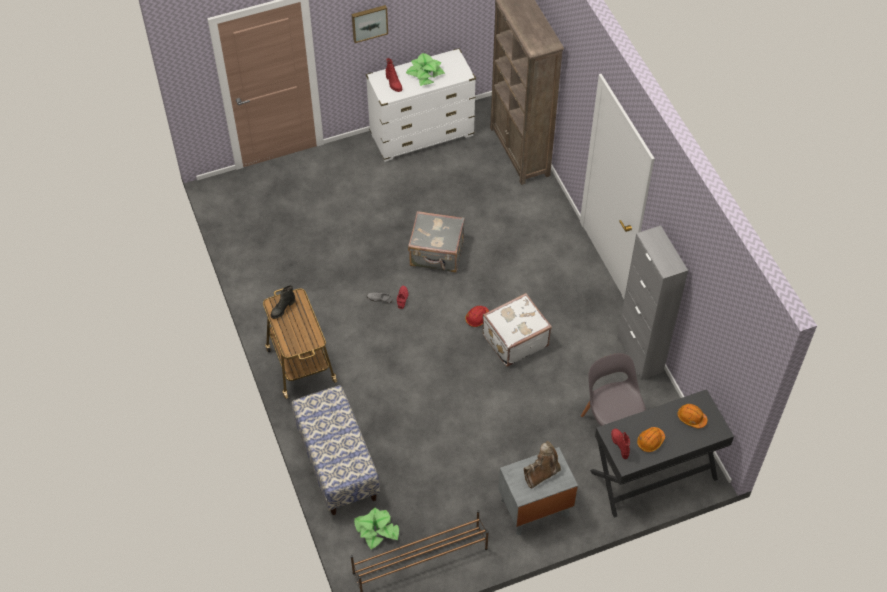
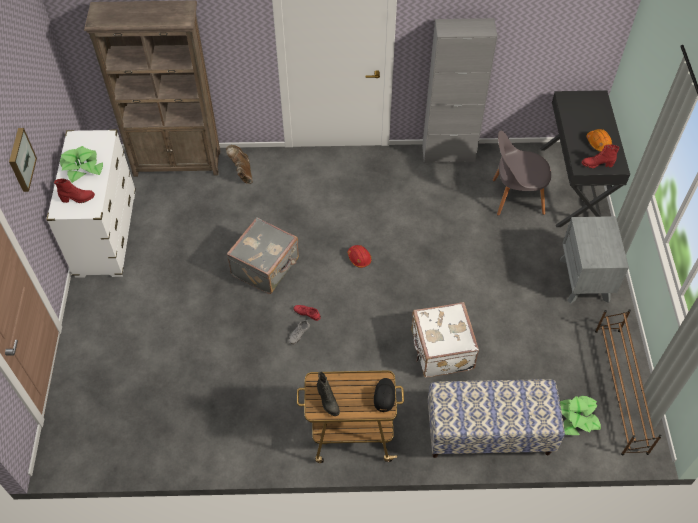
camera: 70 degrees left, 0 degrees up
(301, 344) = (384, 396): none -> black cap
(514, 339) = (396, 237): white suitcase -> white suitcase (440, 351)
(541, 473) = (596, 238): brown boot -> brown boot (242, 172)
(691, 418) = (581, 110): orange hard hat -> none

